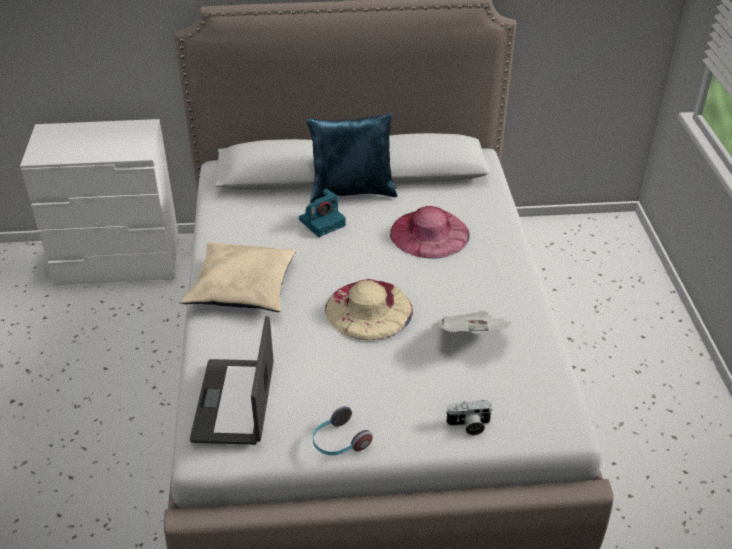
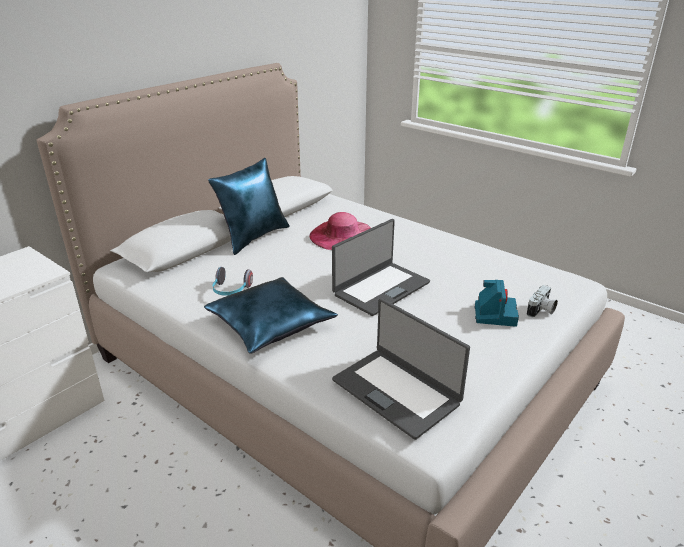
camera: 45 degrees left, 10 degrees down
(243, 287) = (270, 324): beige pillow -> blue pillow
(322, 222) = (261, 260): camera -> camera (494, 314)
(339, 442) = (499, 368): headphones -> headphones (231, 290)
(368, 309) = (380, 288): beige hat -> laptop
(473, 336) = (460, 270): newspaper -> none

